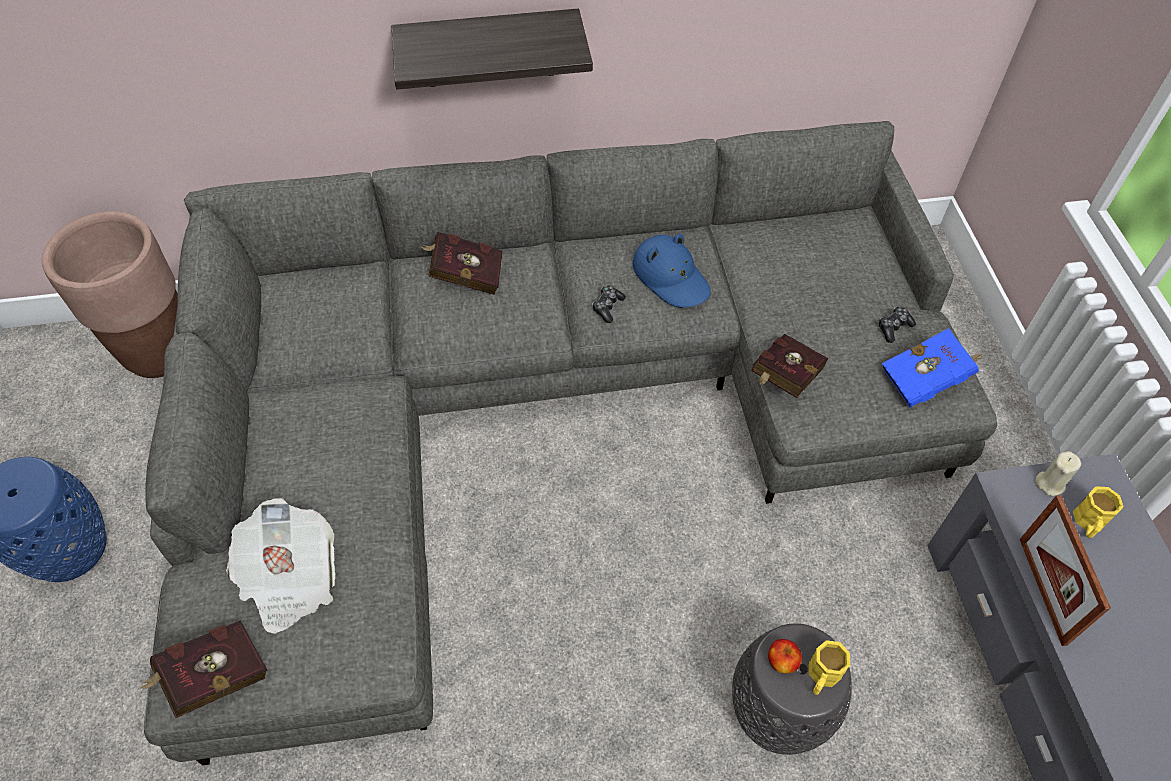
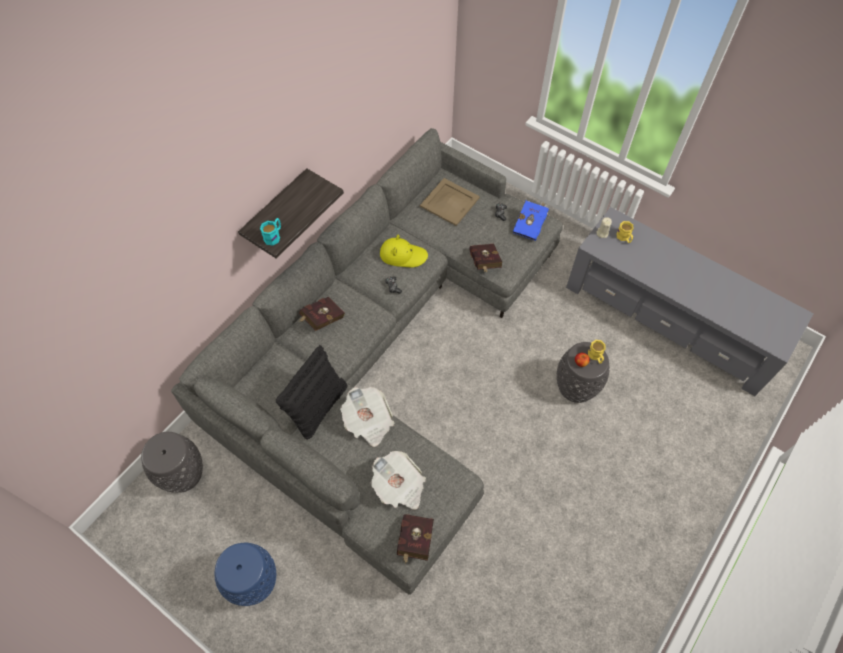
camera: 45 degrees left, 5 degrees up
(160, 352) = (182, 473): brown planter -> grey stool
(330, 381) = (318, 407): none -> black pillow
(360, 454) = (368, 422): none -> newspaper
(425, 58) = (274, 236): none -> turquoise mug
(671, 277) = (403, 255): blue hat -> yellow hat
(827, 257) = (450, 202): none -> beige tray
(1042, 590) = (632, 272): picture frame -> none

